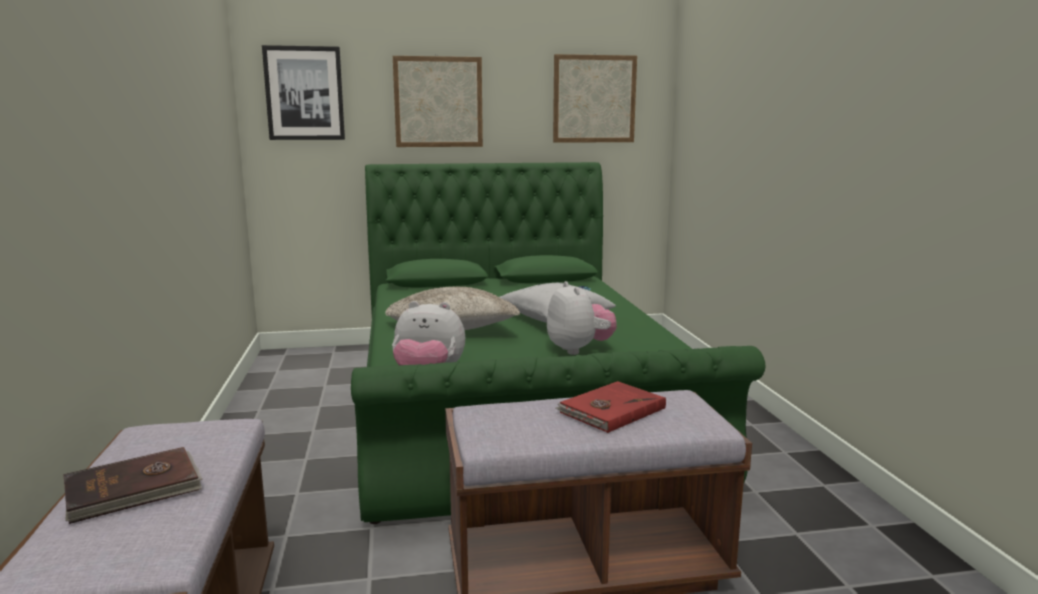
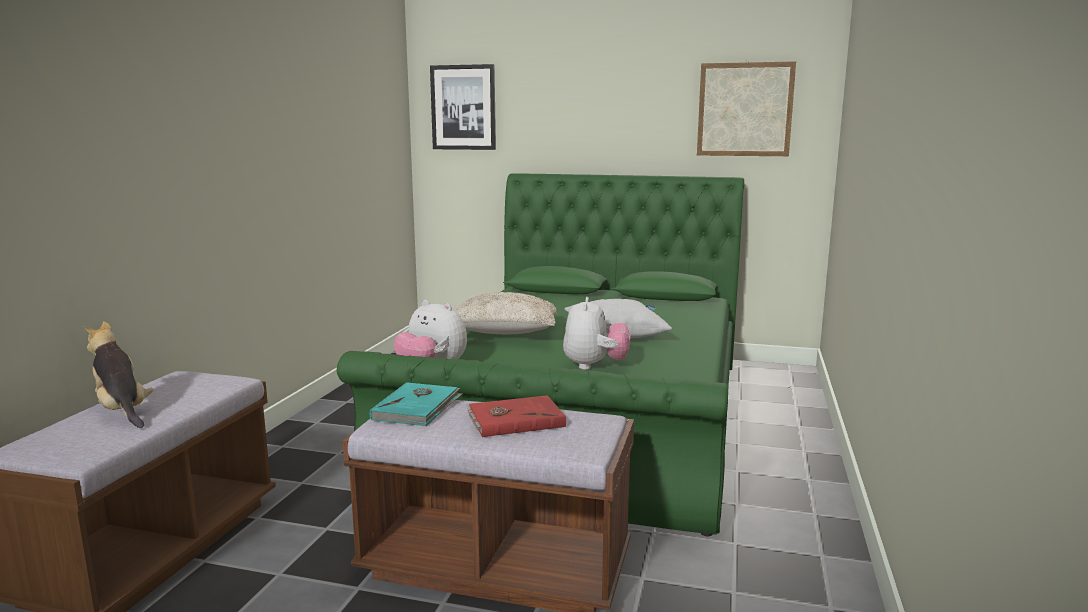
camera: 25 degrees right, 0 degrees up
(134, 489) = (122, 411): brown book -> plush toy
(438, 101) = (581, 113): picture -> none
(499, 416) = (418, 407): none -> turquoise book

